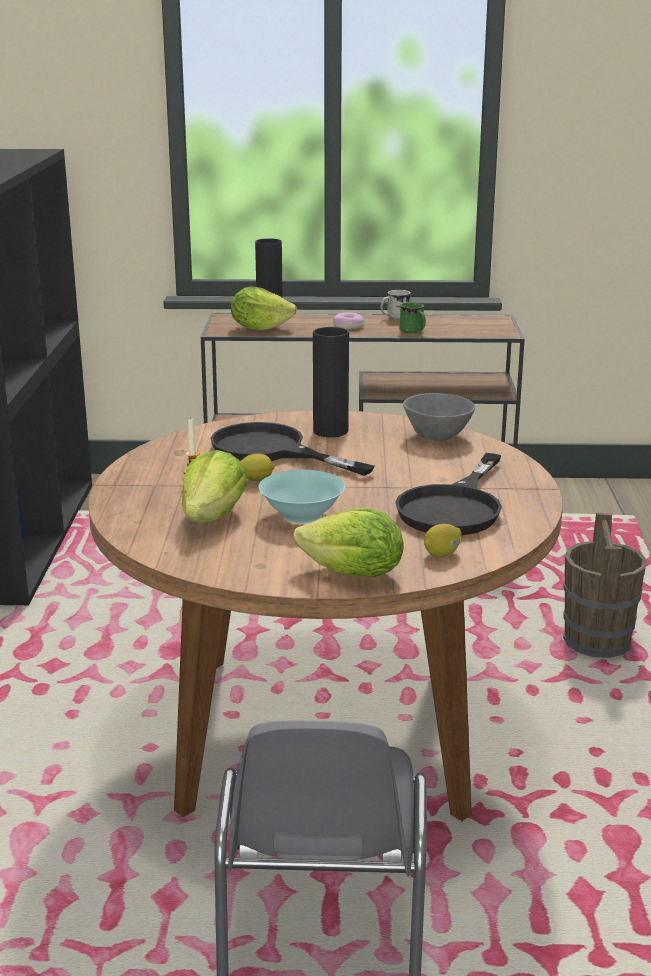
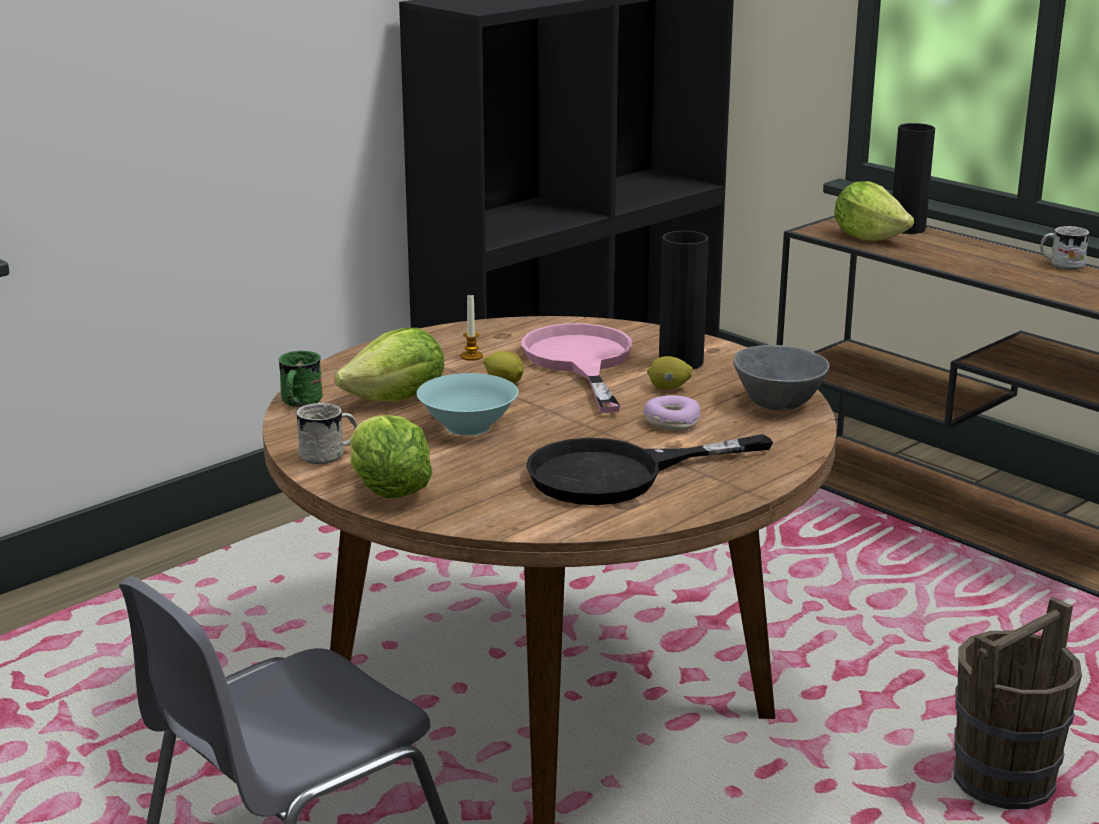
camera: 45 degrees right, 0 degrees up
(259, 570) = (329, 455): none -> white mug
(271, 451) = (580, 362): black frying pan -> pink frying pan
(347, 326) = (975, 261): donut -> donut (671, 422)
(413, 331) = (1044, 287): green mug -> green mug (299, 403)
(442, 554) = (499, 508): lemon -> lemon (669, 388)

